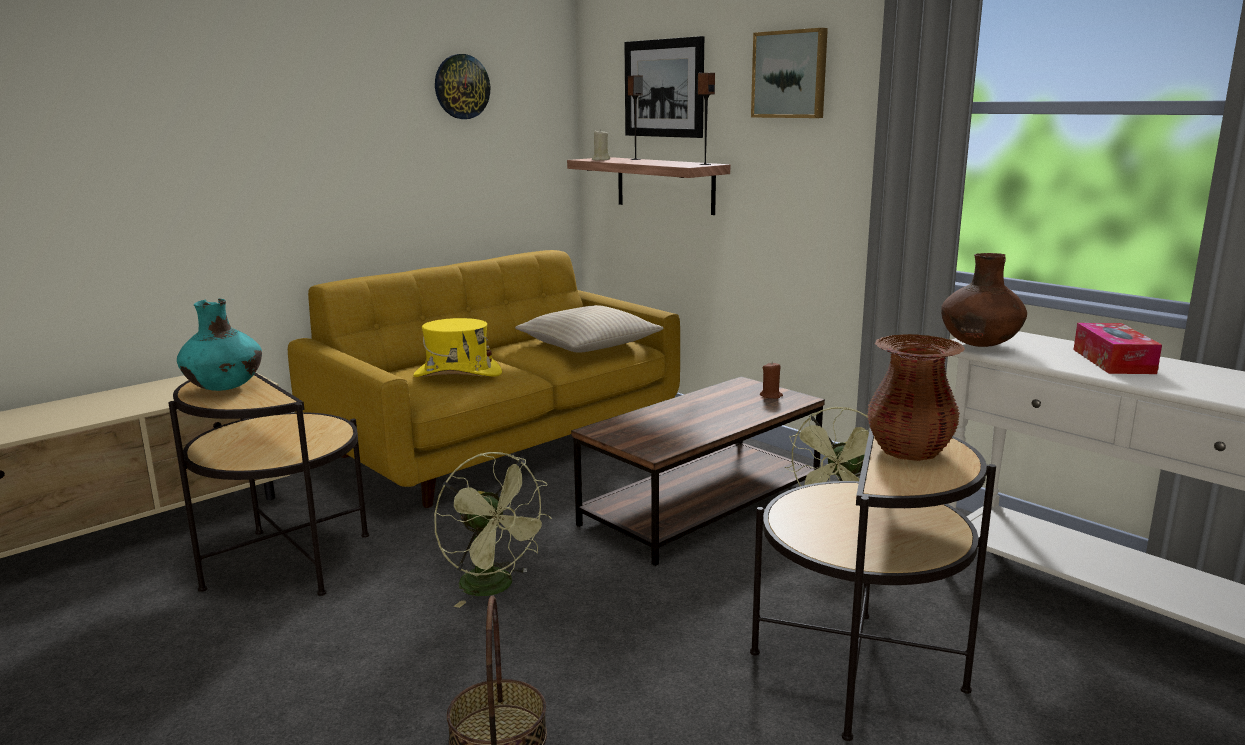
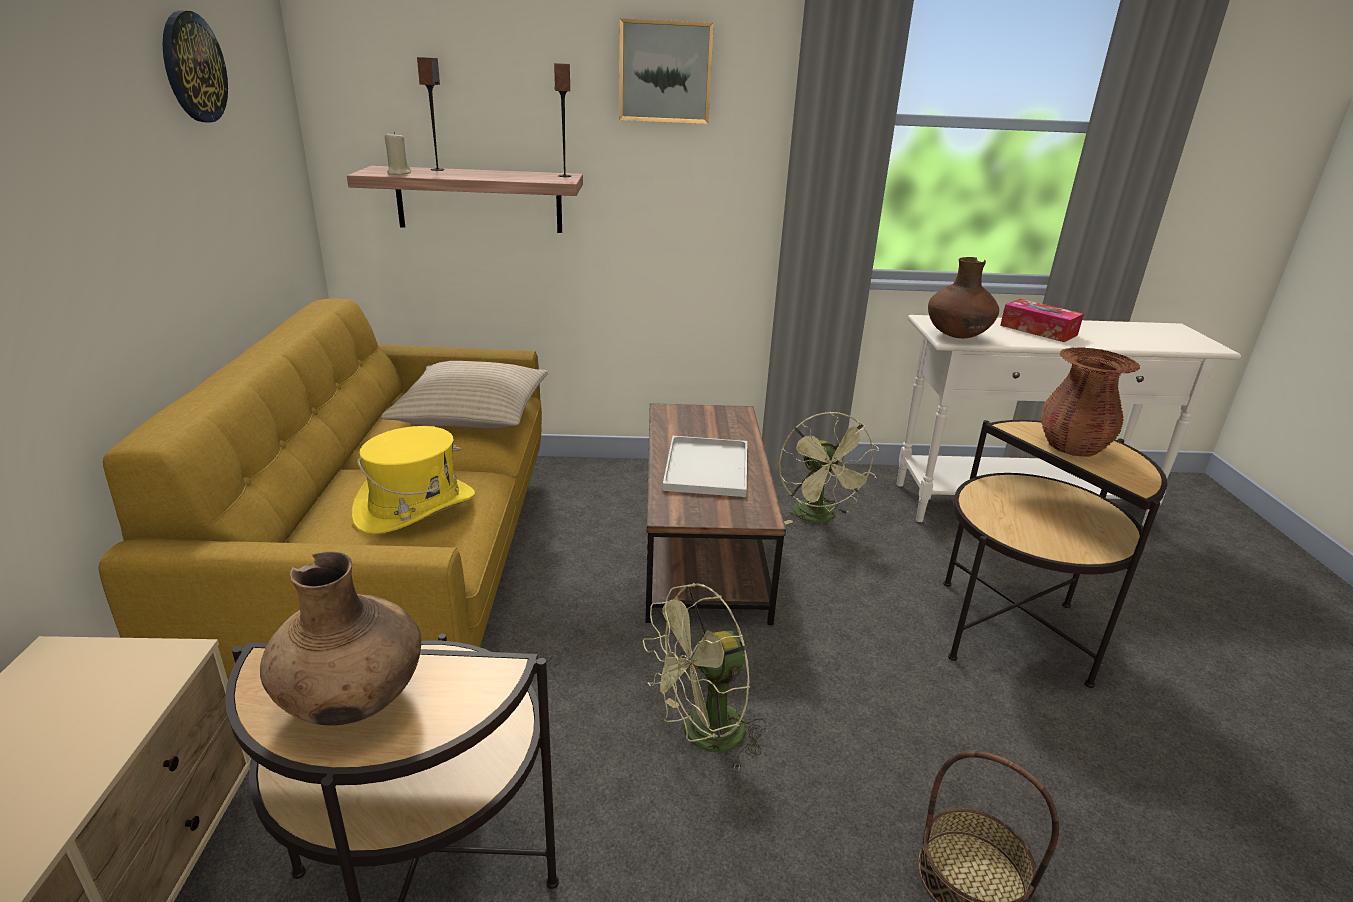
camera: 50 degrees left, 10 degrees up
(225, 388) = (353, 700): turquoise vase -> brown vase
(495, 587) = (702, 736): green fan -> green fan turned 150 degrees clockwise
(663, 88) = (468, 76): picture -> none
(686, 417) = (705, 466): none -> white tray
(771, 395) = (714, 416): brown candle -> none

